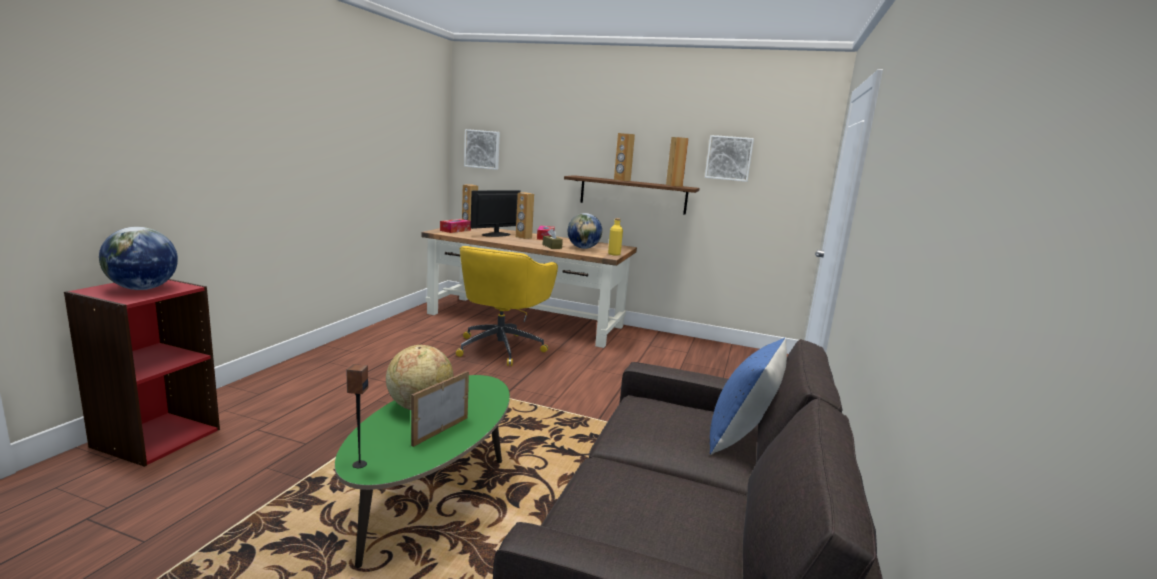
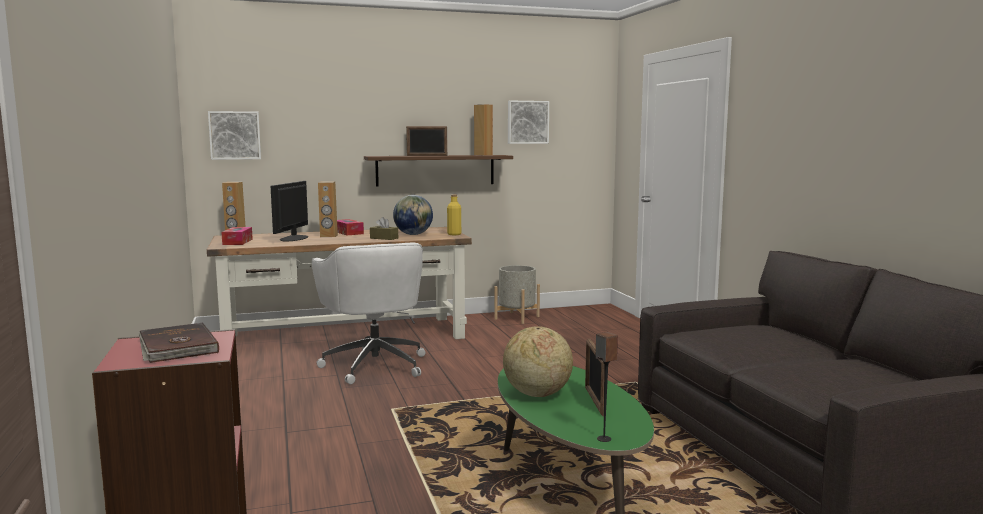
camera: 35 degrees left, 5 degrees down
(142, 288) = (176, 347): globe -> brown book
(501, 347) = (374, 364): yellow office chair -> white office chair
(622, 180) = (427, 155): brown speaker -> picture frame
(680, 343) = (517, 318): none -> grey planter
(741, 438) = (785, 332): blue pillow -> none

